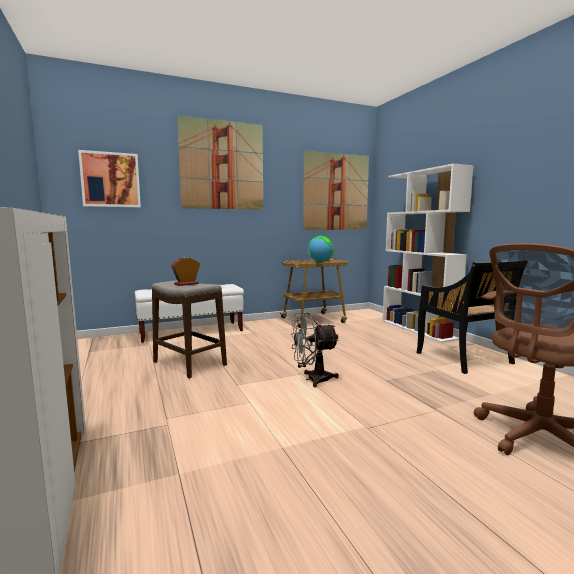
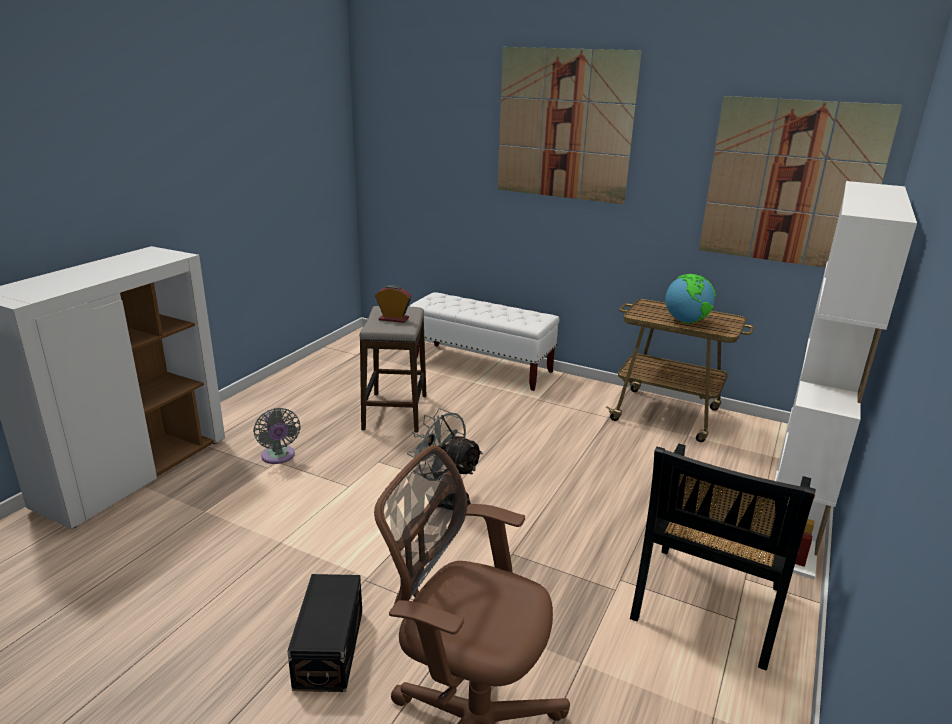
camera: 50 degrees right, 15 degrees up
(110, 180) = (418, 144): picture -> none
(161, 416) = (278, 457): none -> grey fan
(434, 462) = (331, 647): none -> black storage box

